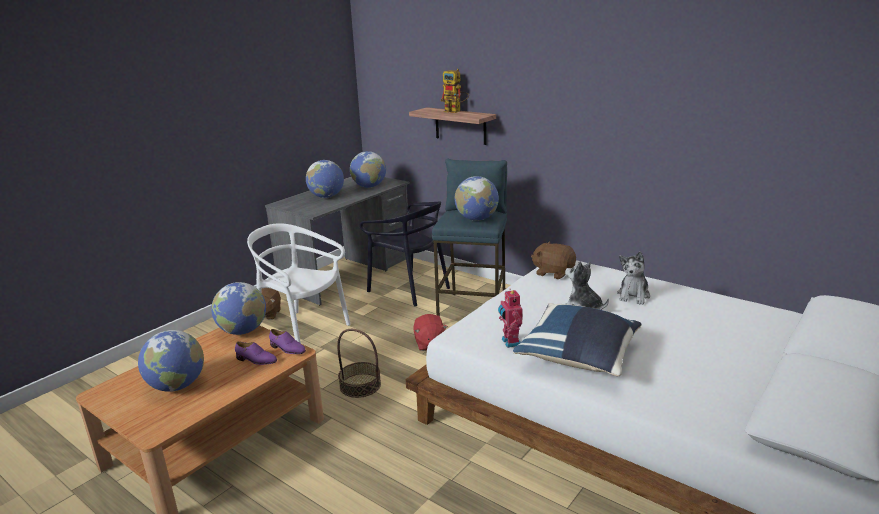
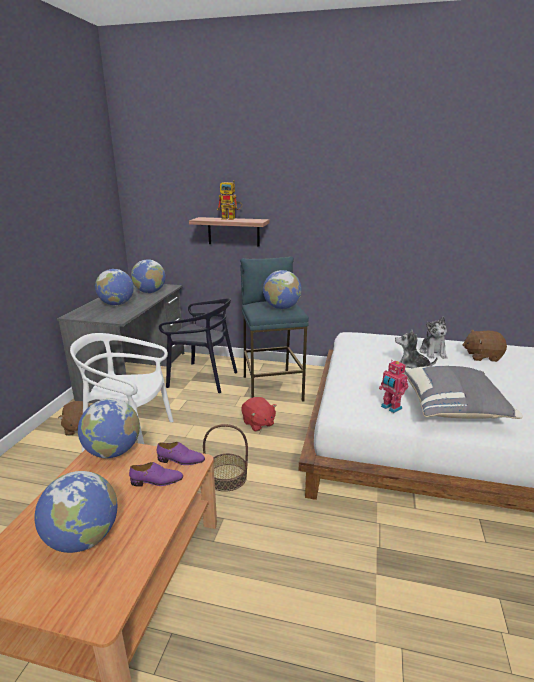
camera: 25 degrees left, 0 degrees up
(553, 272) = (357, 344): brown plush toy -> brown plush toy (482, 356)
(579, 357) = (453, 409): blue pillow -> grey pillow

